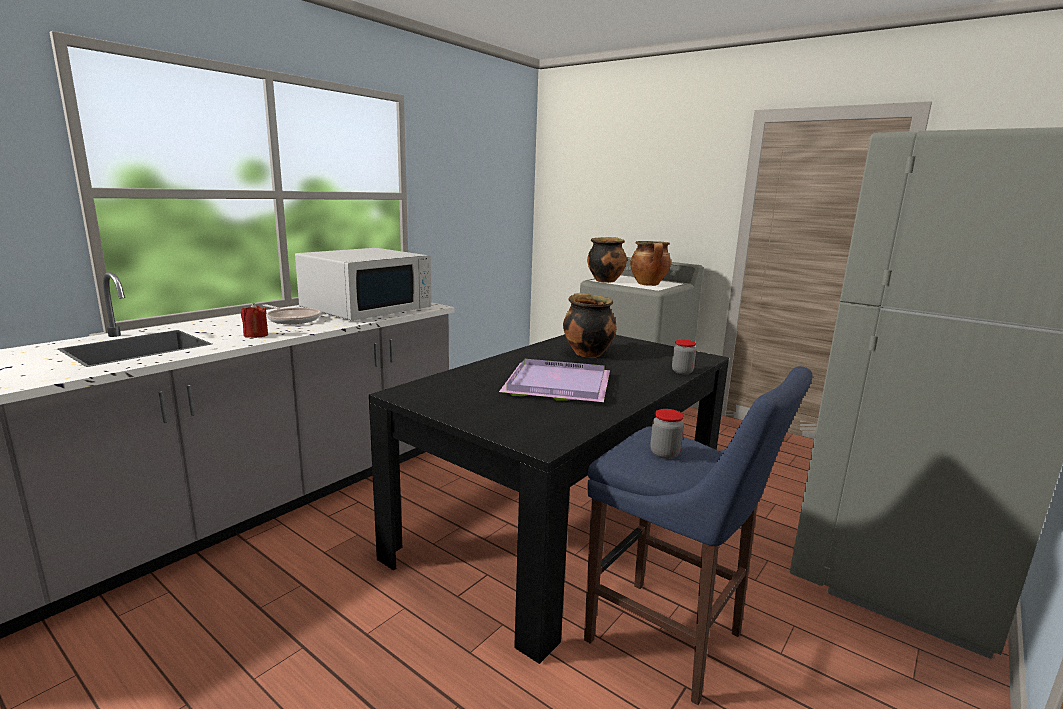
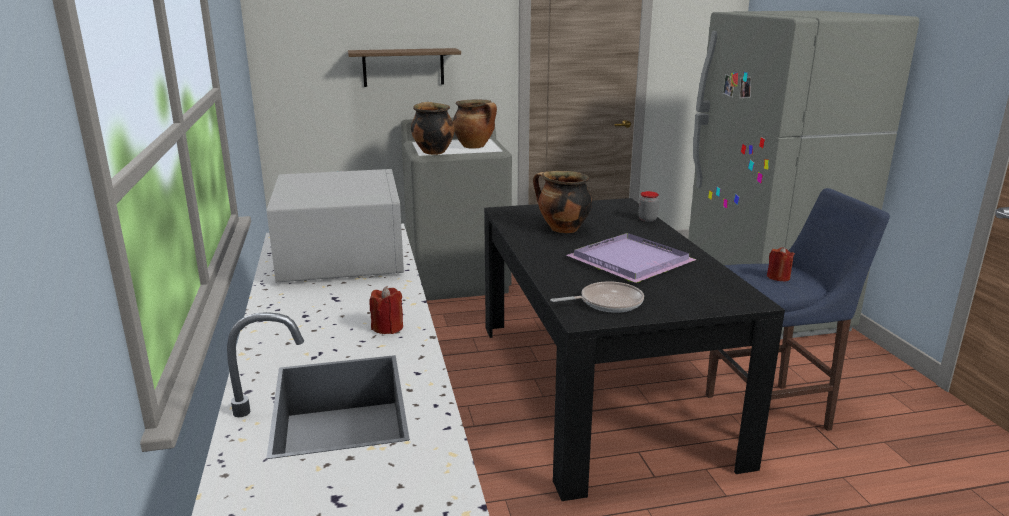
camera: 50 degrees left, 5 degrees up
(292, 319) = (334, 298): frying pan -> frying pan (607, 302)
(635, 211) = (403, 67): none -> shelf
(664, 453) = (778, 277): jar -> red candle

